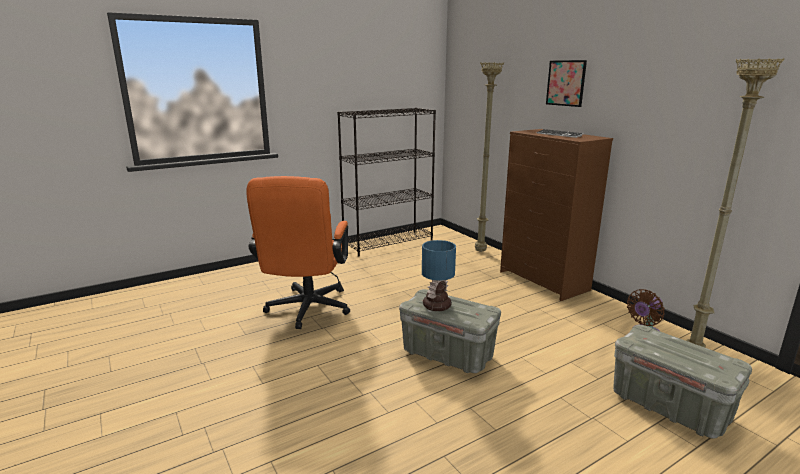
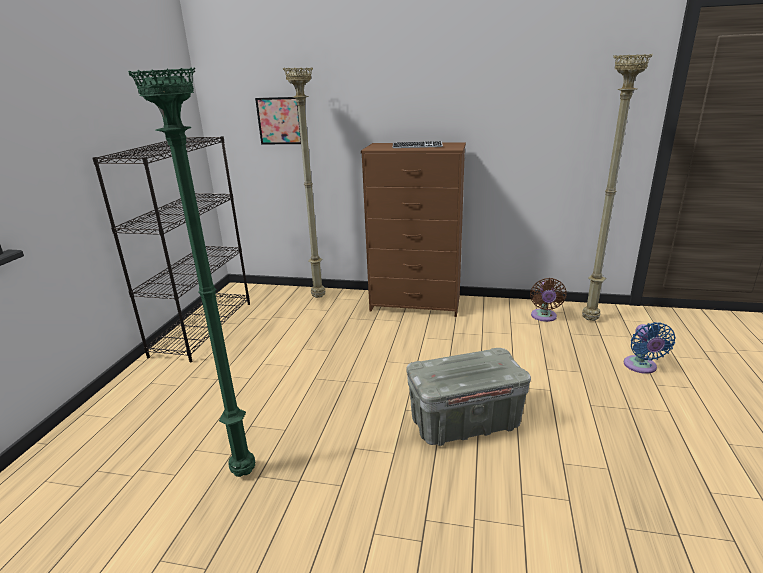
camera: 45 degrees left, 5 degrees up
(306, 311) = (241, 472): orange office chair -> green floor lamp
(437, 305) = (457, 374): table lamp -> none
(566, 83) = (396, 88): picture -> picture (279, 121)
(670, 406) = (641, 367): grey storage box -> blue fan

